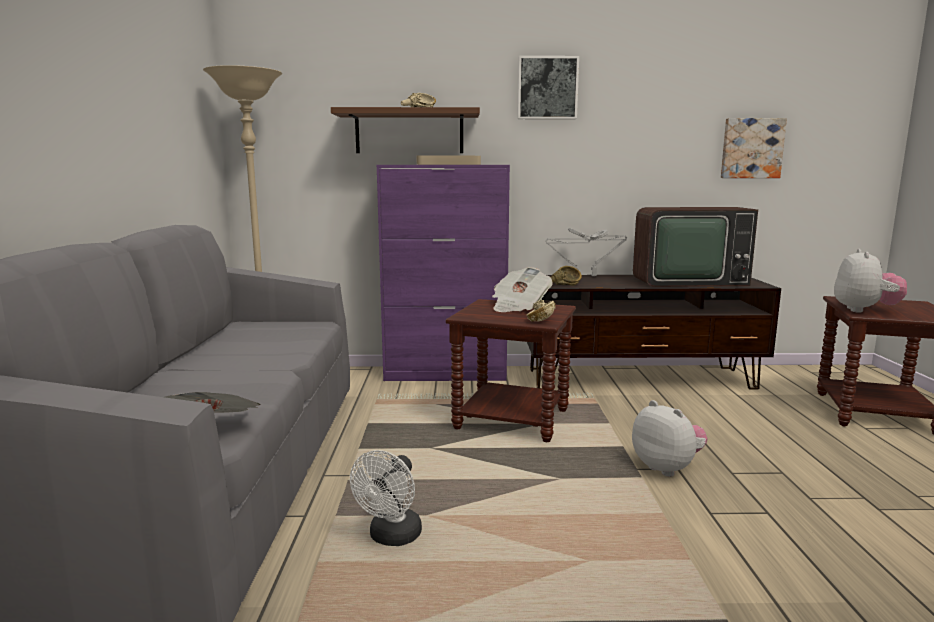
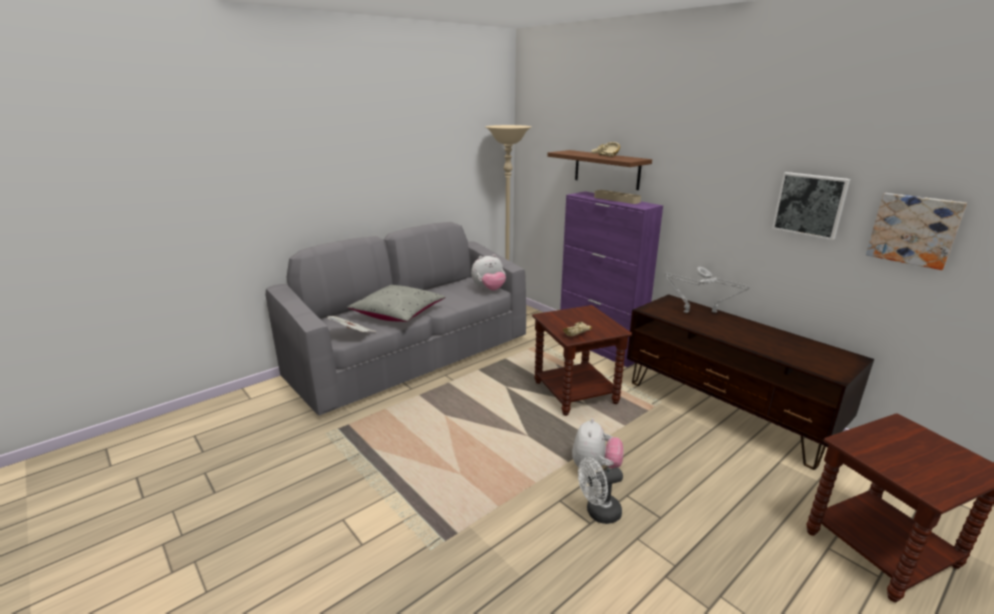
camera: 50 degrees right, 10 degrees up
(222, 383) = (398, 313): none -> grey pillow
(392, 537) = (419, 415): white fan -> white fan (598, 513)
(519, 307) = (594, 320): newspaper -> none
(547, 88) = (706, 145): picture -> picture (810, 204)
(563, 285) = (661, 313): brown bowl -> none
(685, 281) = (776, 344): television -> none
(864, 310) = (868, 441): plush toy -> plush toy (489, 290)

